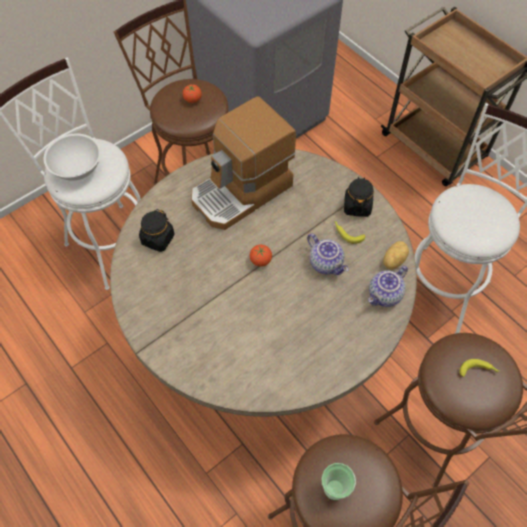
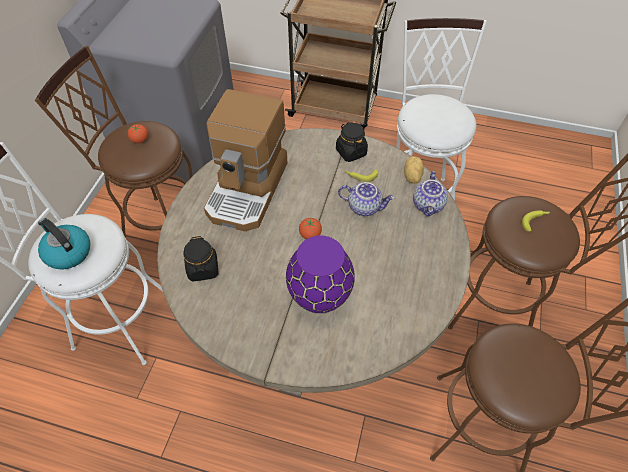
camera: 35 degrees left, 5 degrees down
(77, 168) = (68, 252): white bowl -> kettle
(226, 315) = (318, 295): none -> purple vase
(334, 488) = (519, 378): cup -> none

